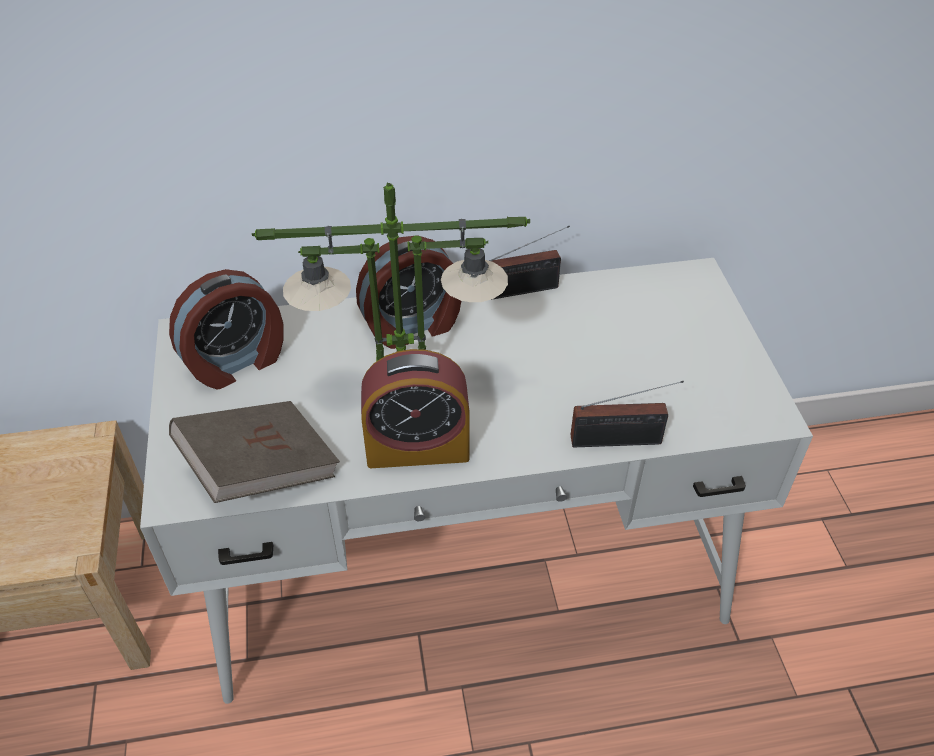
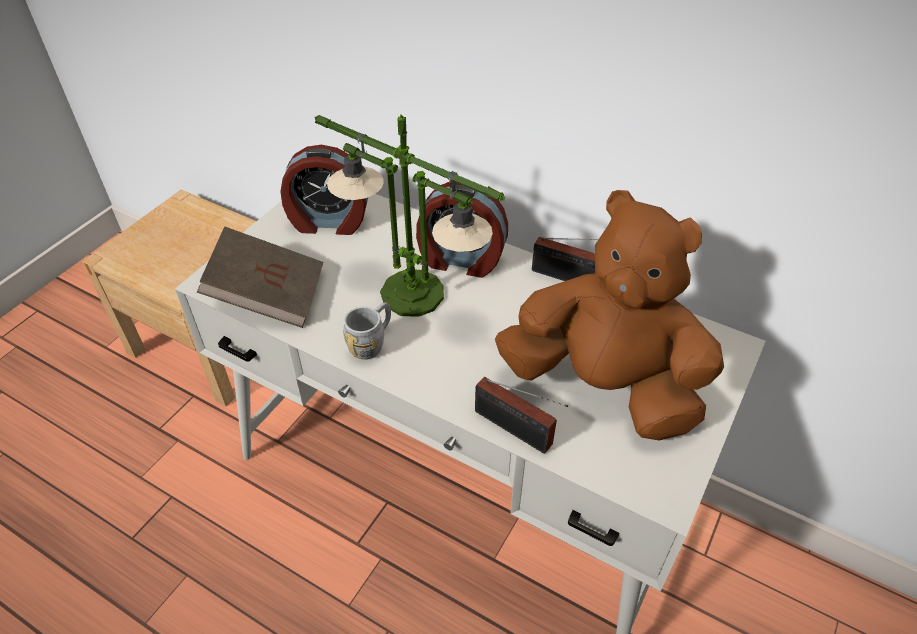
camera: 40 degrees right, 0 degrees up
(417, 448) = (372, 342): alarm clock -> grey mug
(645, 362) = (604, 386): none -> brown plush toy

